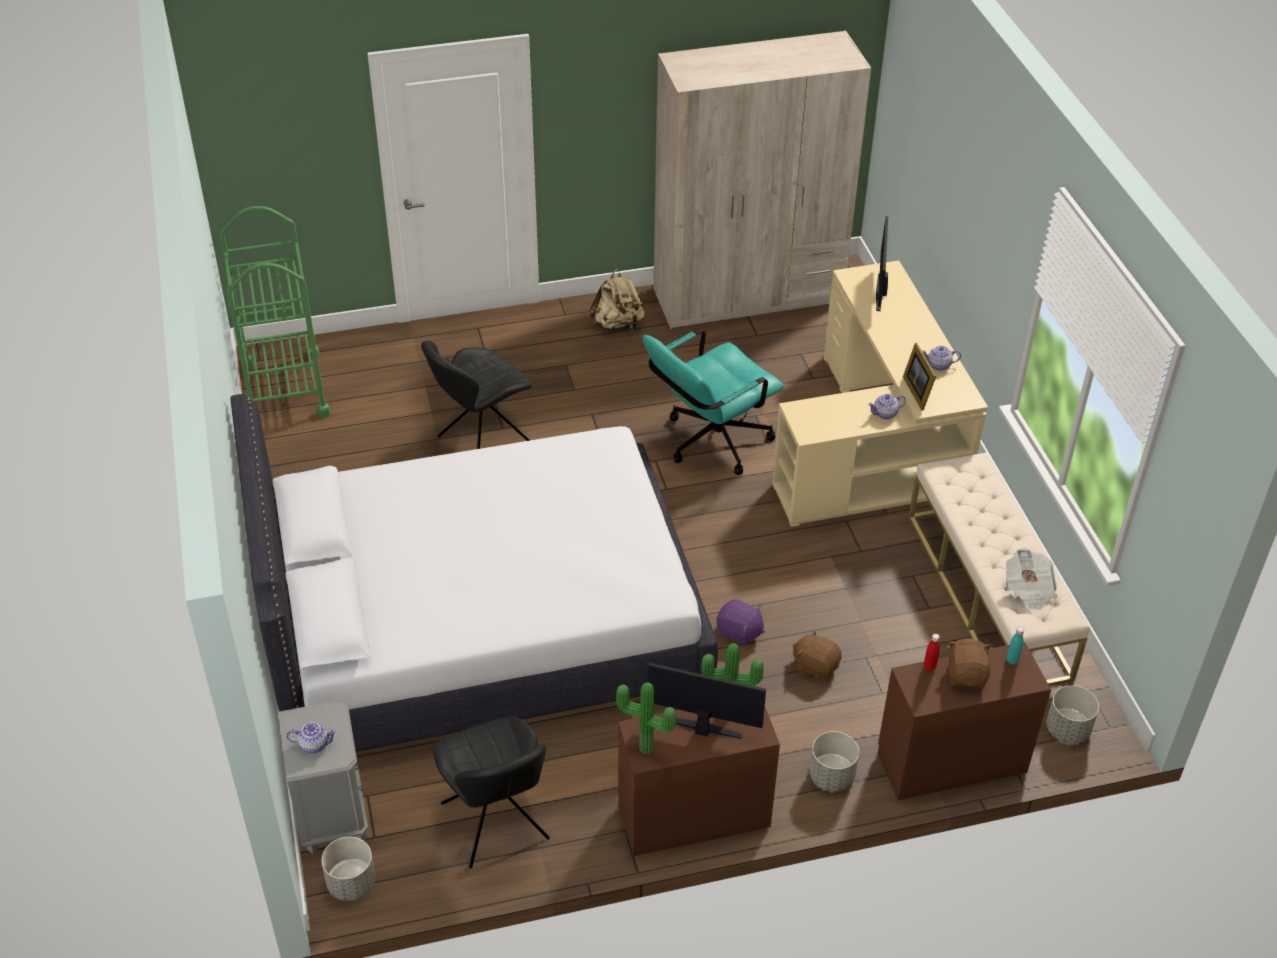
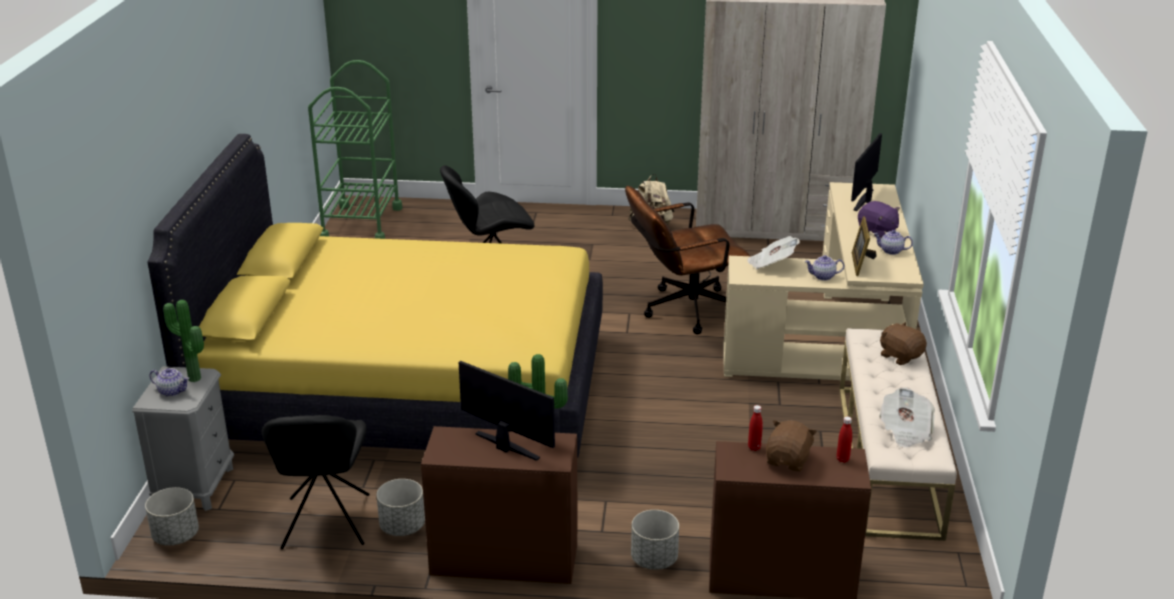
camera: 20 degrees right, 15 degrees down
(481, 629) = (408, 391): white bed -> yellow bed
(645, 750) = (442, 450): potted plant -> potted plant (192, 379)
(709, 443) = (683, 310): turquoise office chair -> brown office chair
(739, 632) = (631, 438): purple plush toy -> purple plush toy (877, 231)
(815, 666) = (688, 475): brown plush toy -> brown plush toy (900, 356)
(827, 407) = (771, 264): none -> newspaper
(1012, 660) = (842, 459): turquoise bottle -> red bottle
(1068, 730) = (918, 577): grey planter -> grey planter (402, 527)

